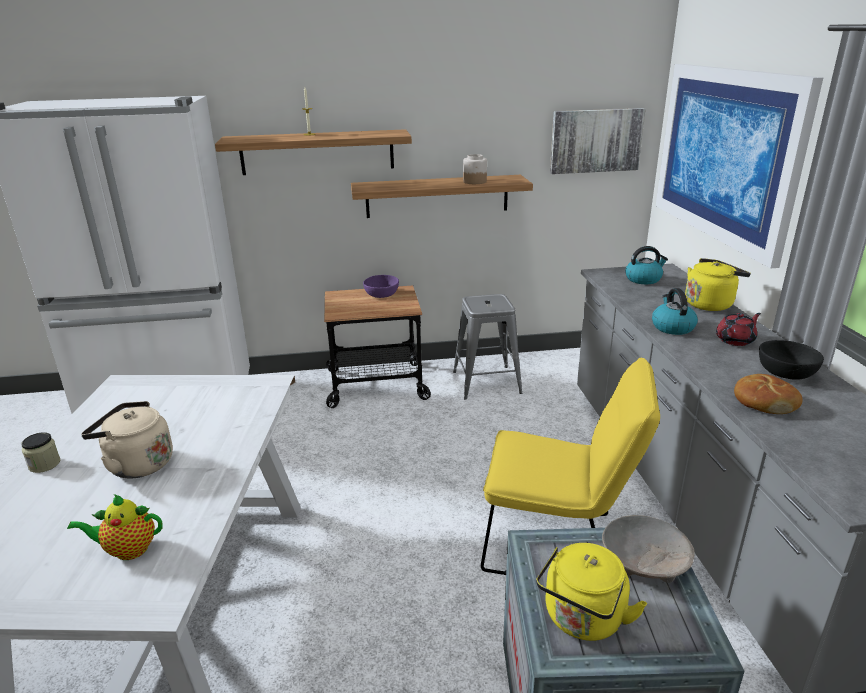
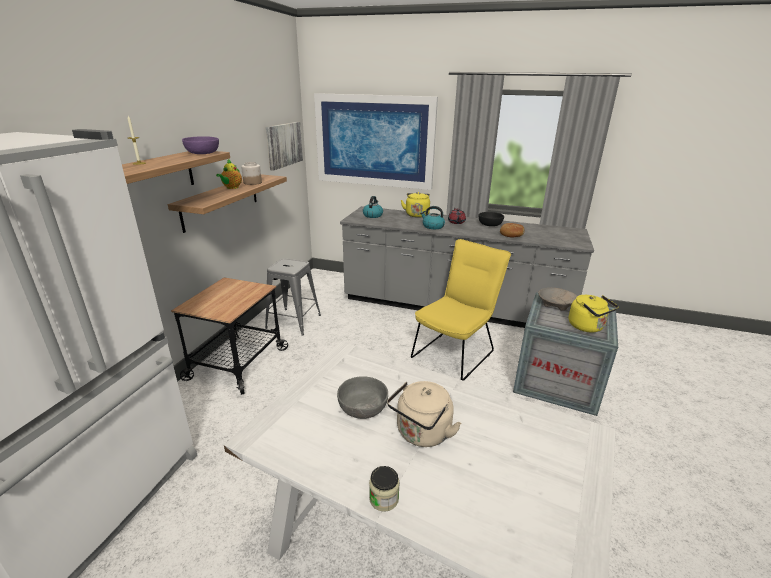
camera: 65 degrees left, 0 degrees up
(127, 550) = (534, 445): teapot -> teapot (231, 187)
(174, 420) = (363, 407): none -> grey bowl
(381, 294) = (220, 290): purple bowl -> purple bowl (203, 153)

